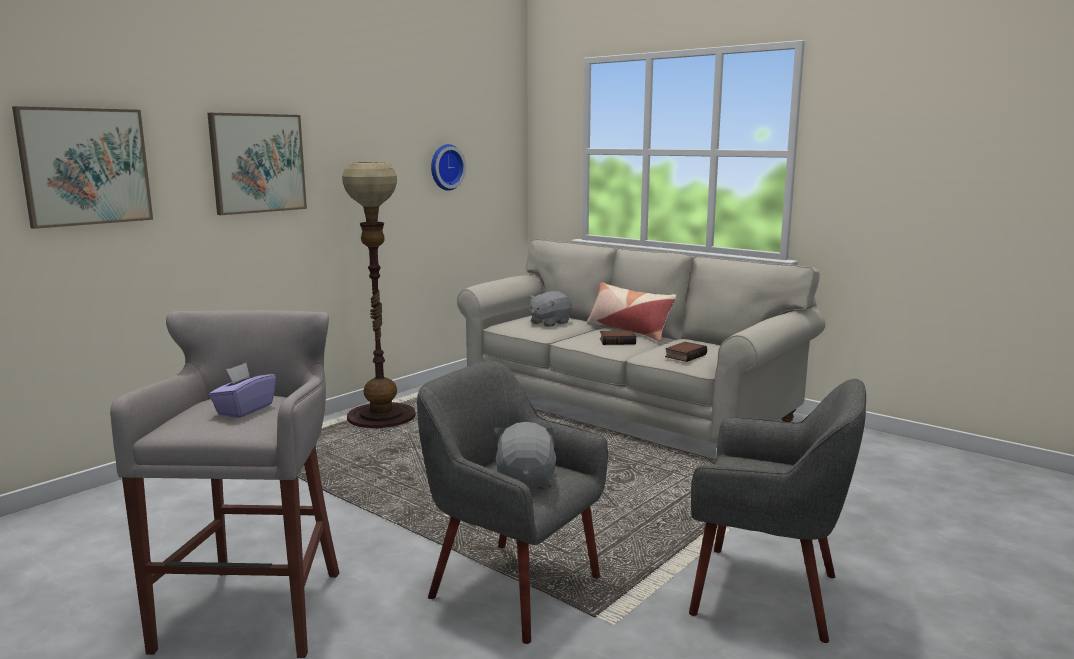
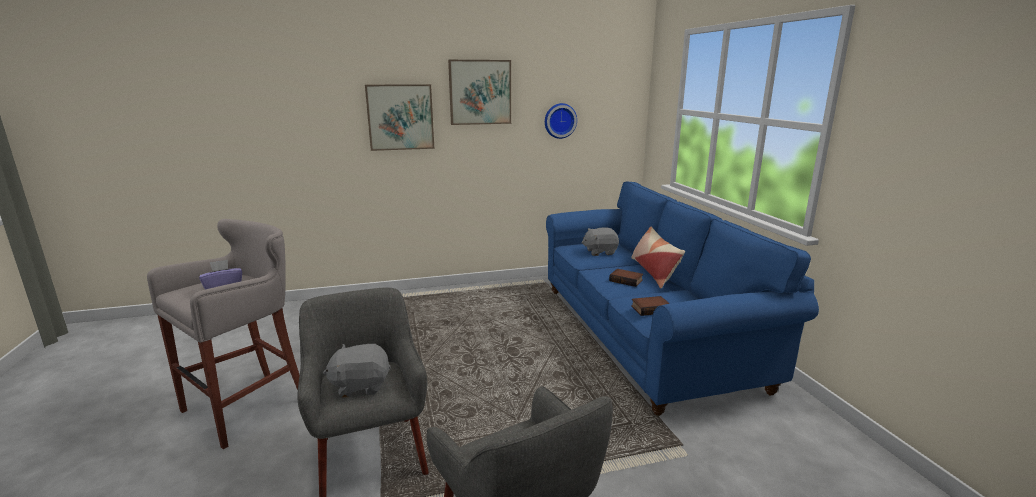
camera: 35 degrees right, 5 degrees up
(85, 166) = (286, 119): picture -> picture (480, 92)
(381, 416) = (474, 295): floor lamp -> none
(526, 480) = (360, 385): grey plush toy -> grey plush toy turned 135 degrees counterclockwise
(625, 408) = (643, 334): beige sofa -> blue sofa

